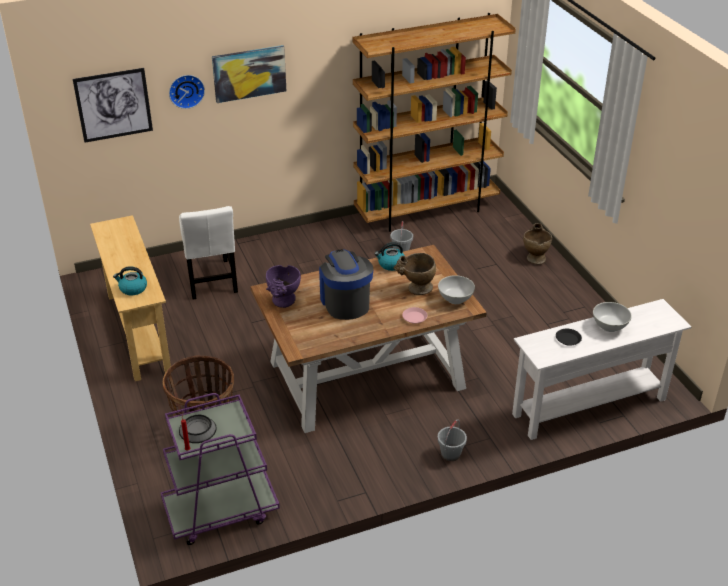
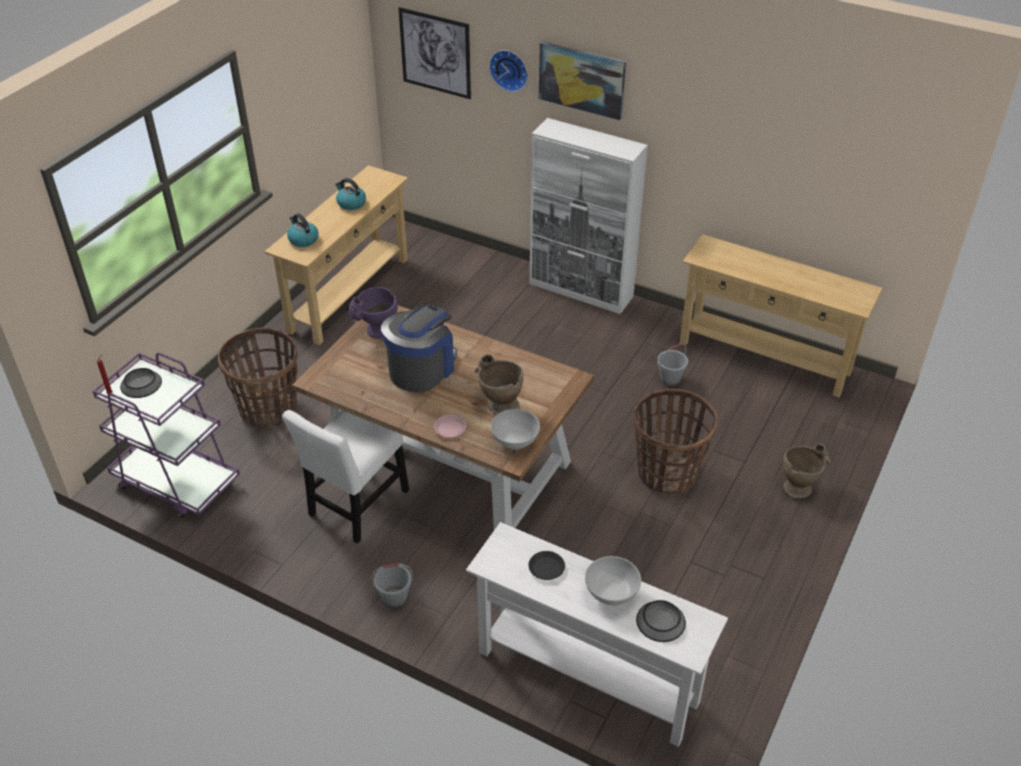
camera: 50 degrees right, 5 degrees up
(211, 281) = (466, 290): white chair -> white chair (356, 506)
(280, 238) = (581, 290): none -> white cabinet
(391, 264) = (520, 364): kettle -> kettle (351, 203)
(427, 211) = (764, 357): brown bookcase -> beige console table
(473, 294) = (667, 473): none -> basket
(645, 320) = (660, 621): none -> bowl

